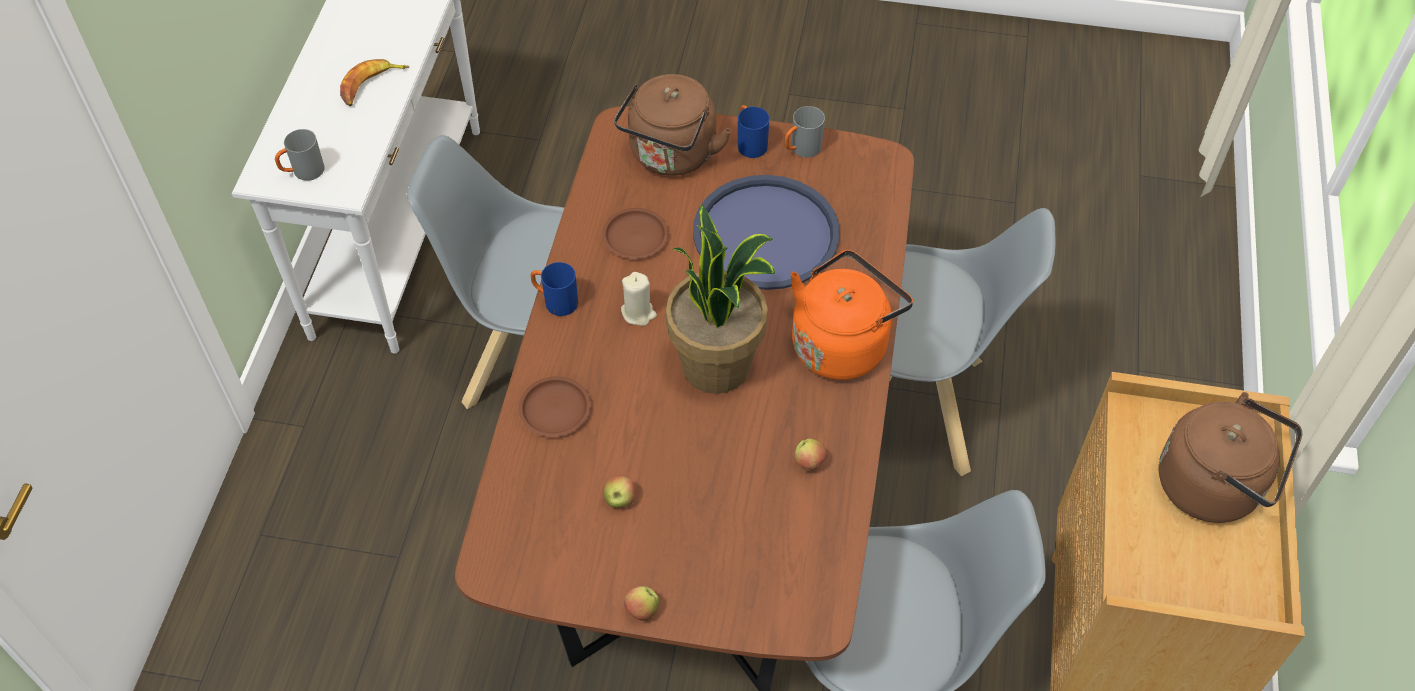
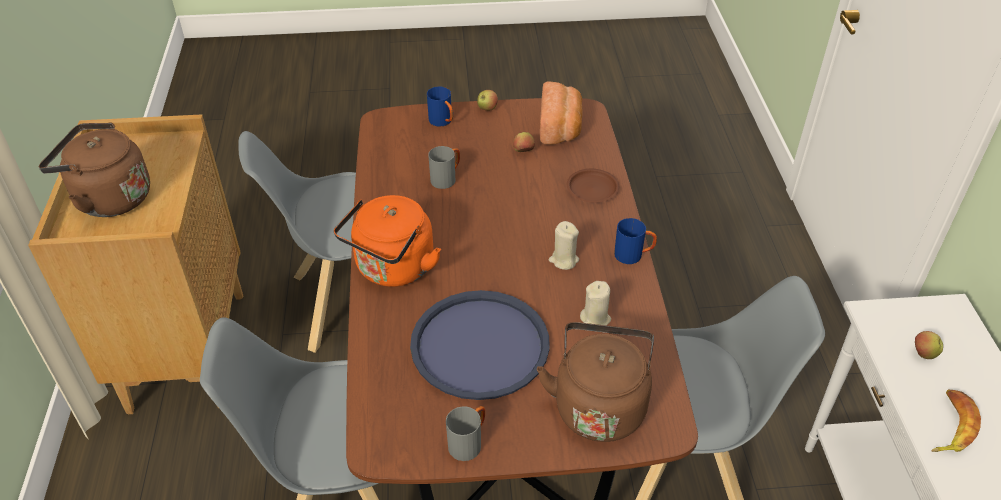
camera: 165 degrees right, 10 degrees down
(303, 172) = (924, 321): grey mug -> grey mug (446, 178)
(545, 538) = (560, 127): none -> bread
(635, 236) = (595, 319): brown plate -> beige candle
(718, 365) = (487, 236): potted plant -> none
(749, 143) = (525, 438): blue mug -> blue mug (443, 122)
(809, 463) = (403, 191): apple -> apple (923, 354)

